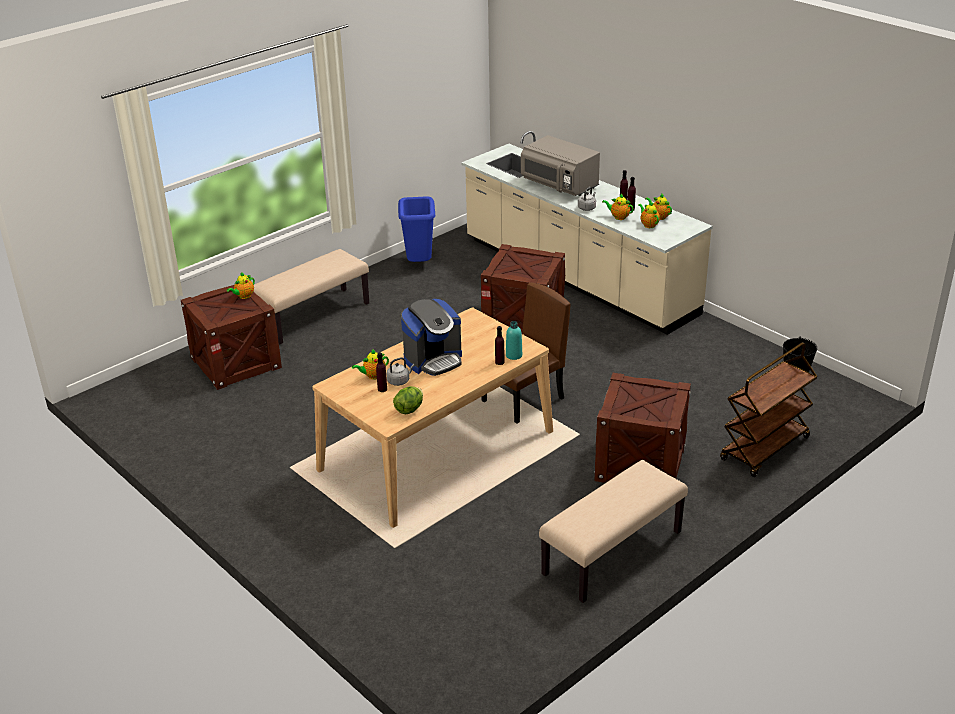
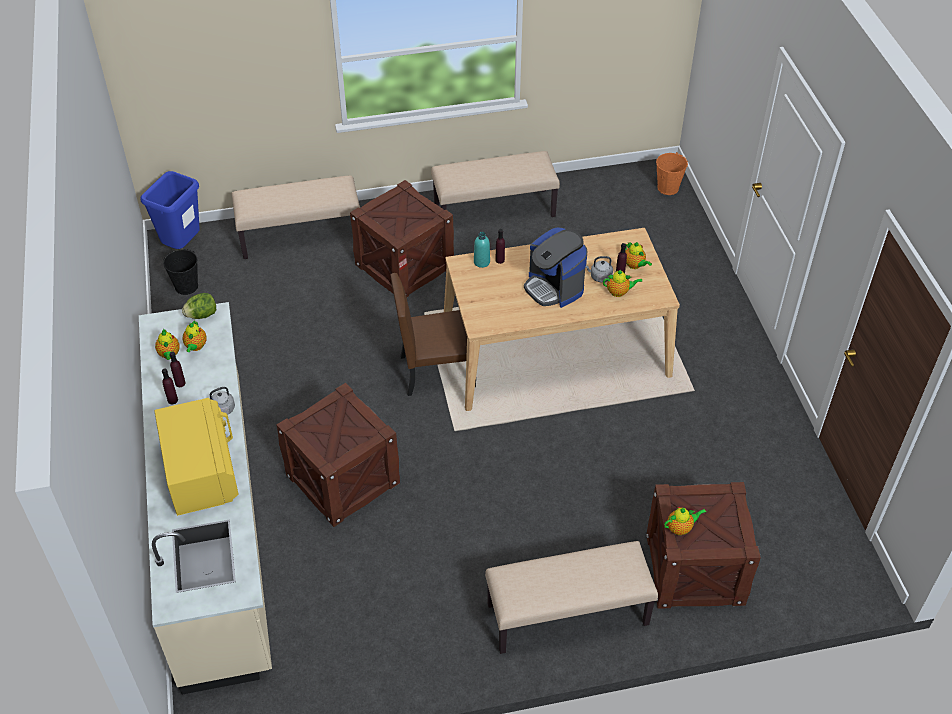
camera: 150 degrees left, 15 degrees up
(409, 409) = (610, 245): lettuce -> lettuce (202, 315)
(419, 265) = (372, 658): blue trash can -> blue trash can (183, 245)
(433, 360) = (554, 287): coffee machine -> coffee machine turned 120 degrees counterclockwise
(437, 673) = (667, 188): none -> orange bucket
(559, 185) = (202, 472): grey microwave -> yellow microwave
(618, 217) = (209, 375): teapot -> teapot (635, 265)
(765, 449) = (300, 235): brown cart -> beige bench

